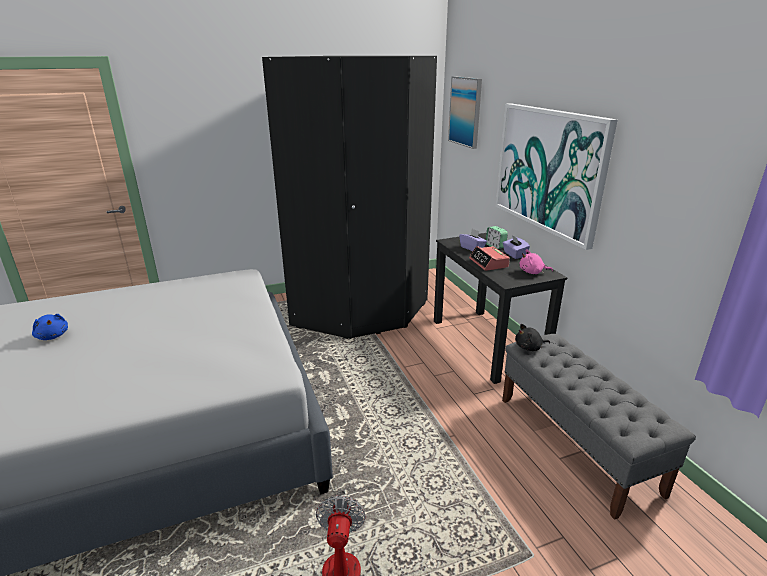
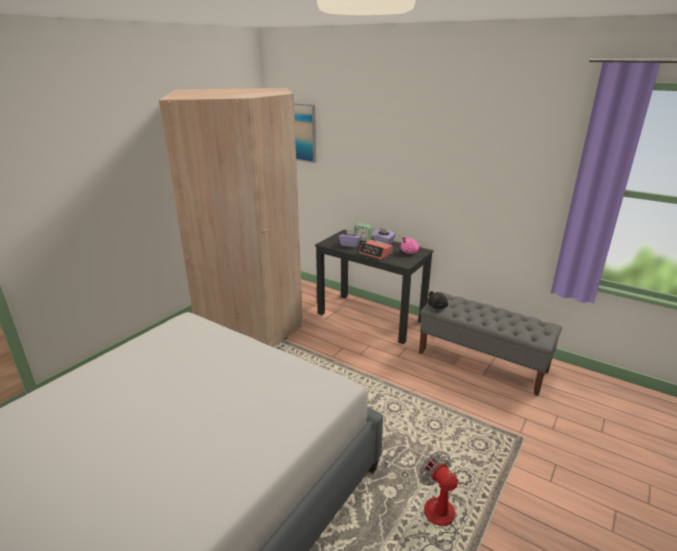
camera: 35 degrees left, 0 degrees up
(53, 336) = (66, 449): blue plush toy -> none
(360, 311) = (250, 325): black wardrobe -> beige wardrobe
(548, 170) = (401, 174): picture -> none

